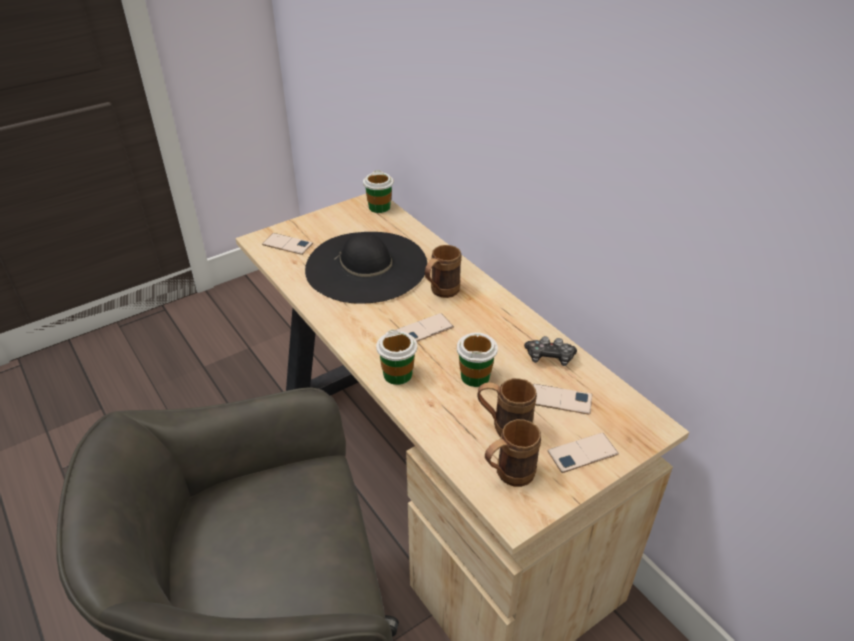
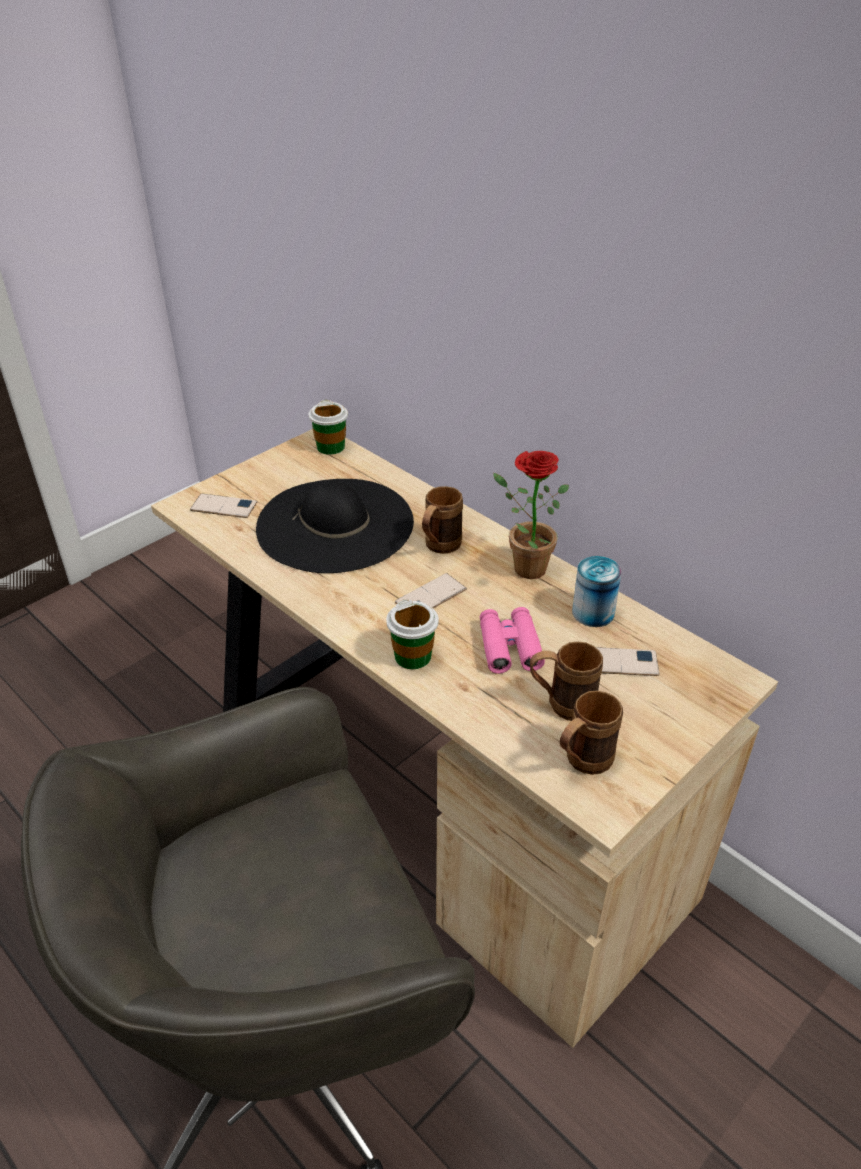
camera: 10 degrees left, 0 degrees up
(475, 376) = (509, 646): cup -> pink binoculars
(503, 315) = (523, 567): none -> potted plant
(549, 357) = (593, 612): game controller -> can
(582, 453) = (662, 723): phone -> none

